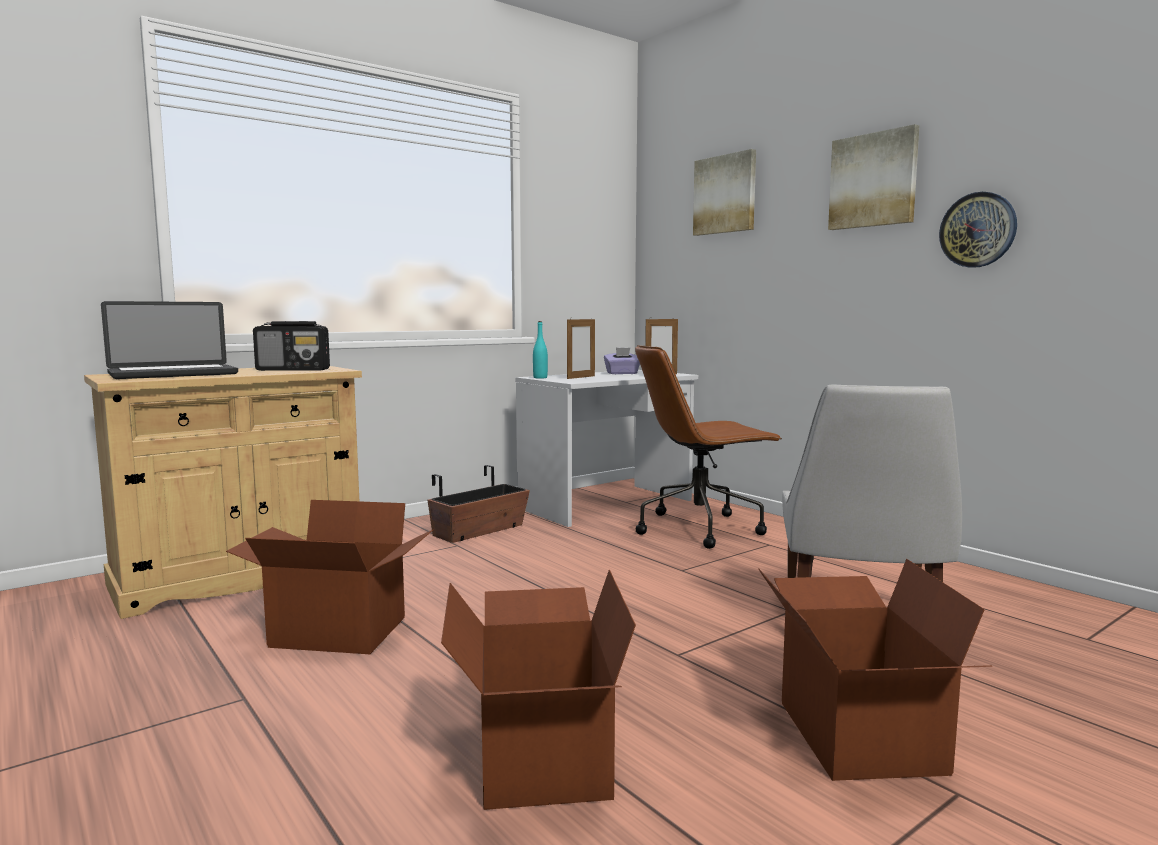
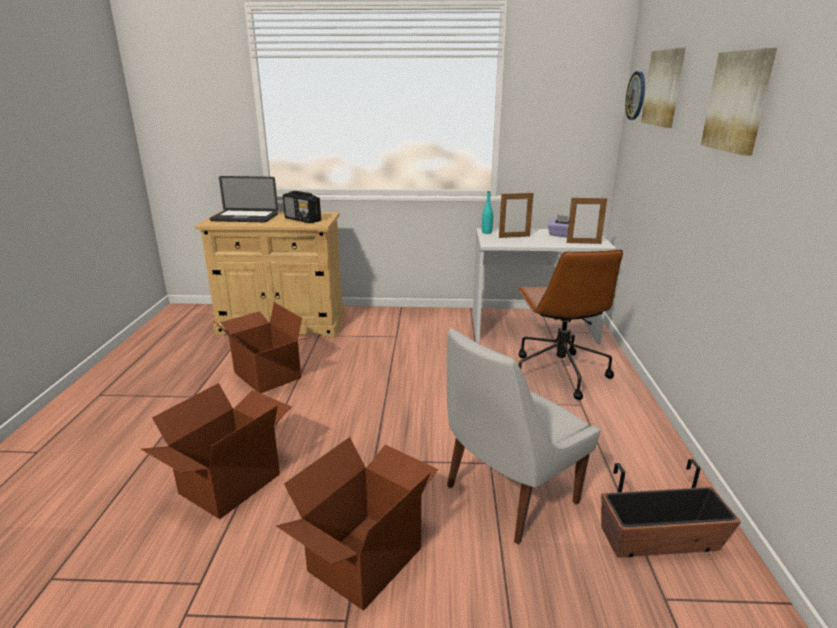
camera: 40 degrees right, 15 degrees up
(479, 531) = (423, 329): planter -> planter (659, 540)
(700, 528) = (558, 372): brown office chair -> brown office chair turned 120 degrees counterclockwise
(978, 230) = (787, 180): wall clock -> wall clock (636, 95)

